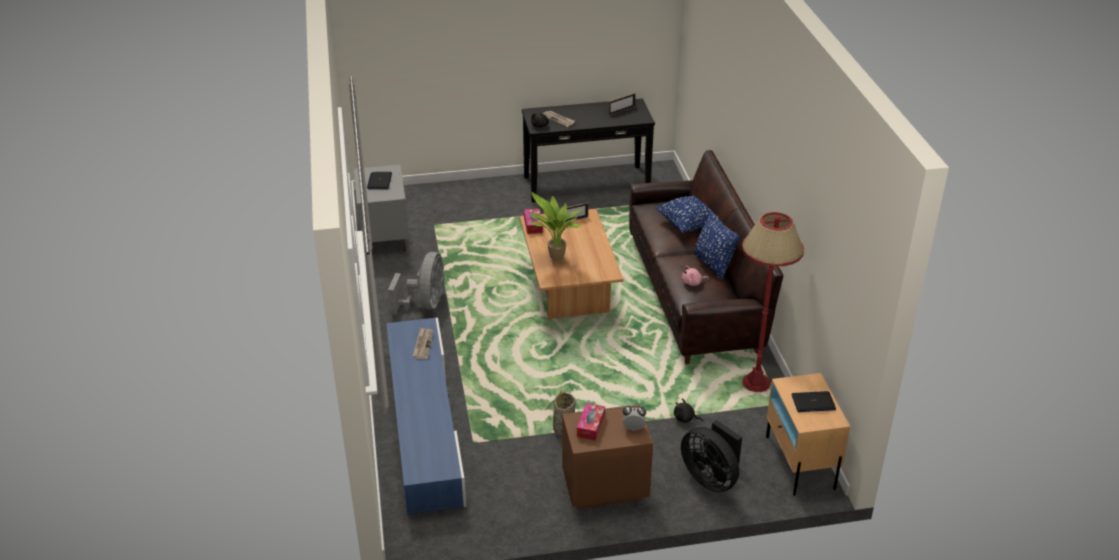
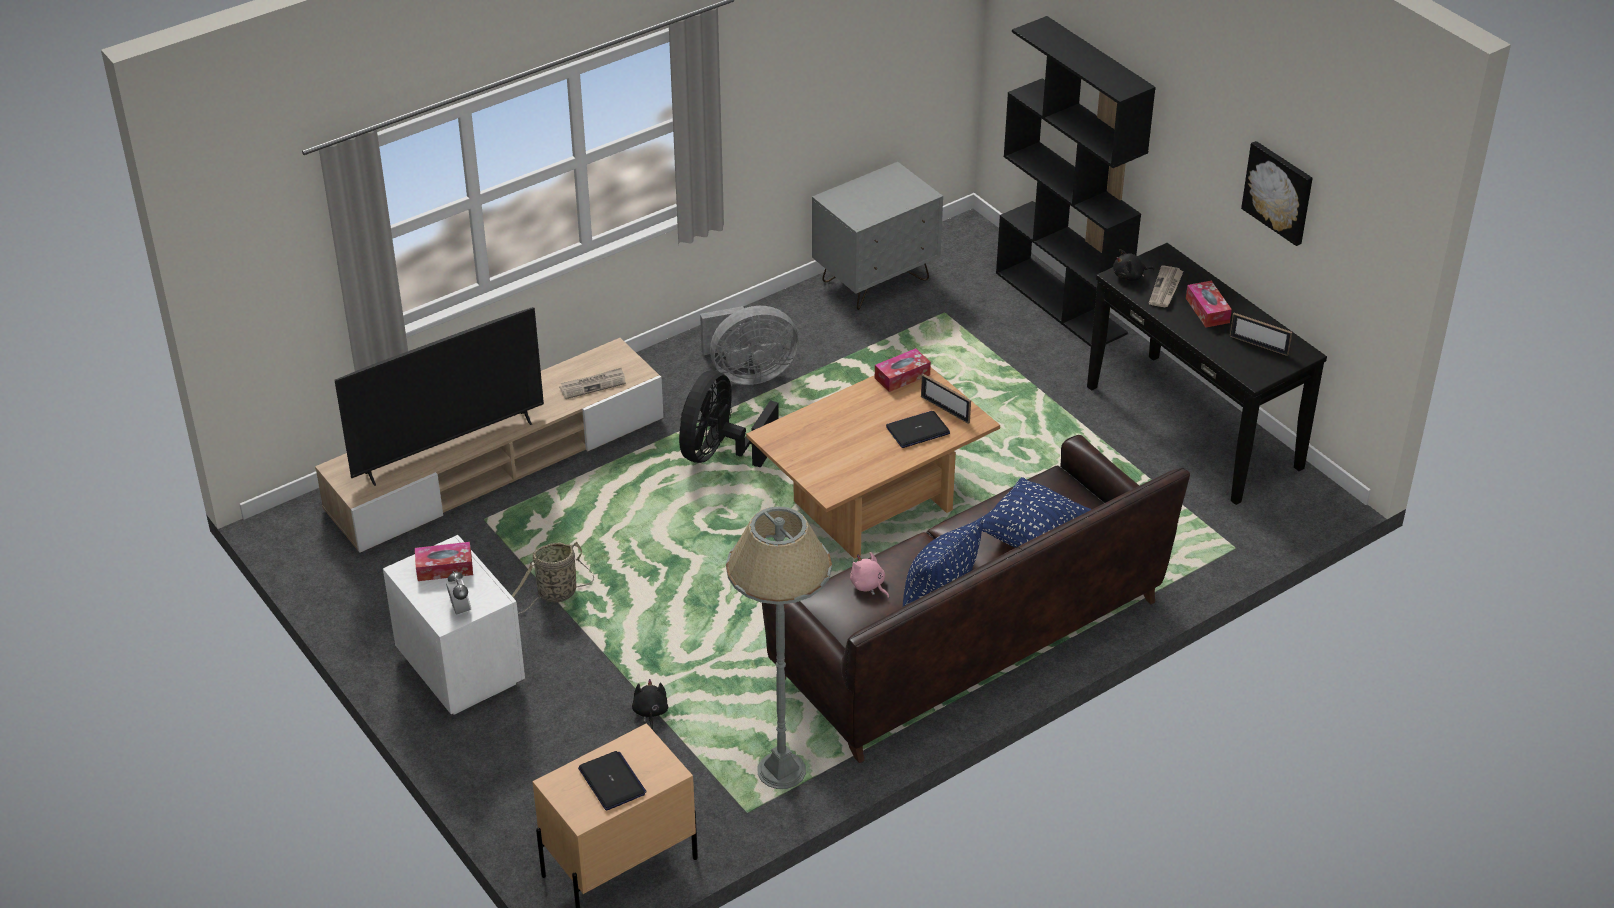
camera: 65 degrees right, 5 degrees up
(379, 181) = (883, 194): laptop -> laptop (917, 430)
(424, 424) = (497, 464): blue tv stand -> beige tv stand
(434, 419) = (448, 447): none -> television
(460, 188) = (1062, 303): none -> black bookcase
(555, 259) = (829, 425): potted plant -> none
(584, 115) = (1207, 310): none -> tissue box
(590, 35) = (1279, 192): none -> picture
(603, 486) = (461, 668): brown nightstand -> white nightstand
(711, 478) = (533, 775): black fan -> black fan (719, 453)
(756, 383) = (781, 771): red floor lamp -> grey floor lamp

